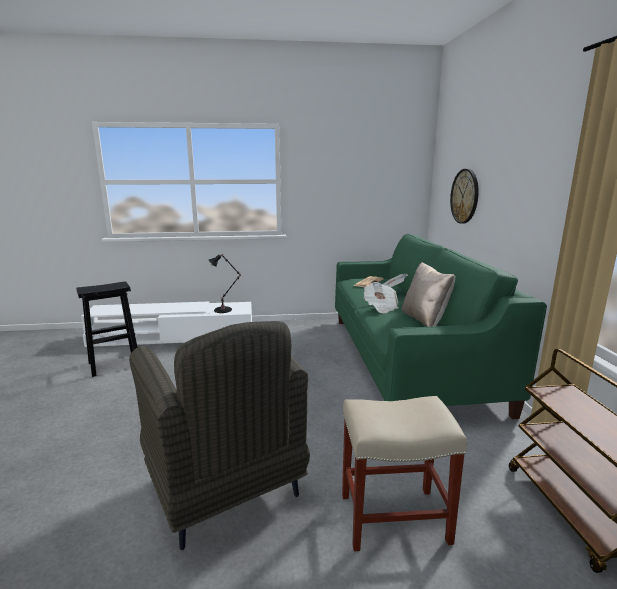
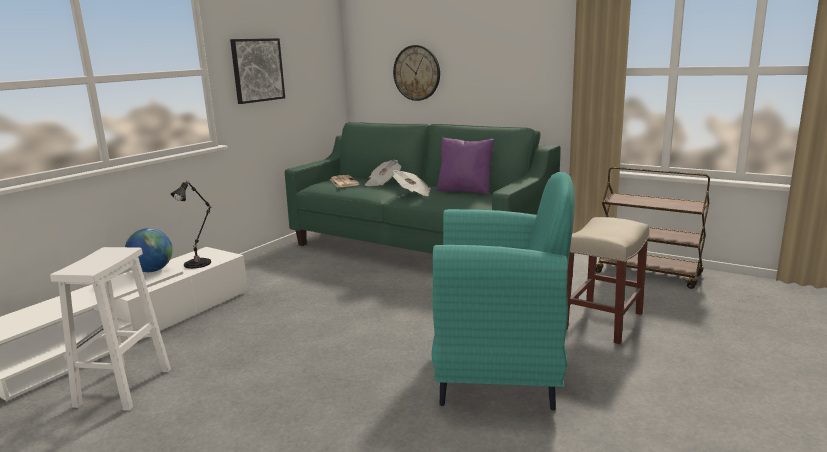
camera: 50 degrees left, 0 degrees up
(113, 364) = (123, 388): black stool -> white stool
(198, 305) = (152, 270): none -> globe
(225, 489) = (500, 373): grey armchair -> turquoise armchair
(327, 182) = (257, 70): none -> picture
(425, 320) = (465, 190): beige pillow -> purple pillow

